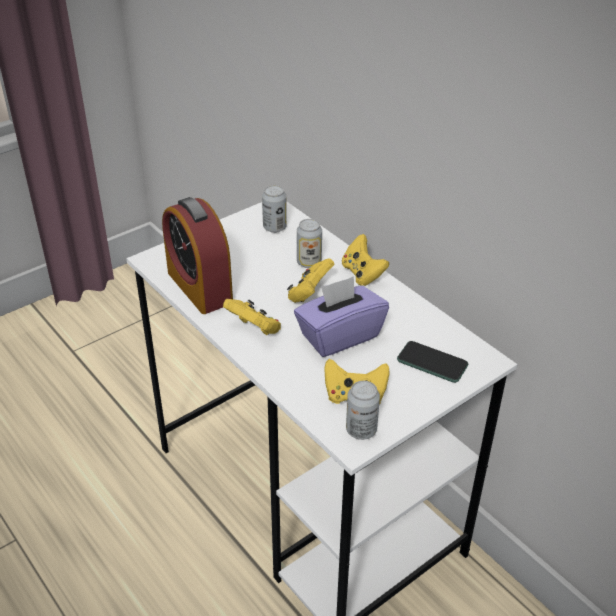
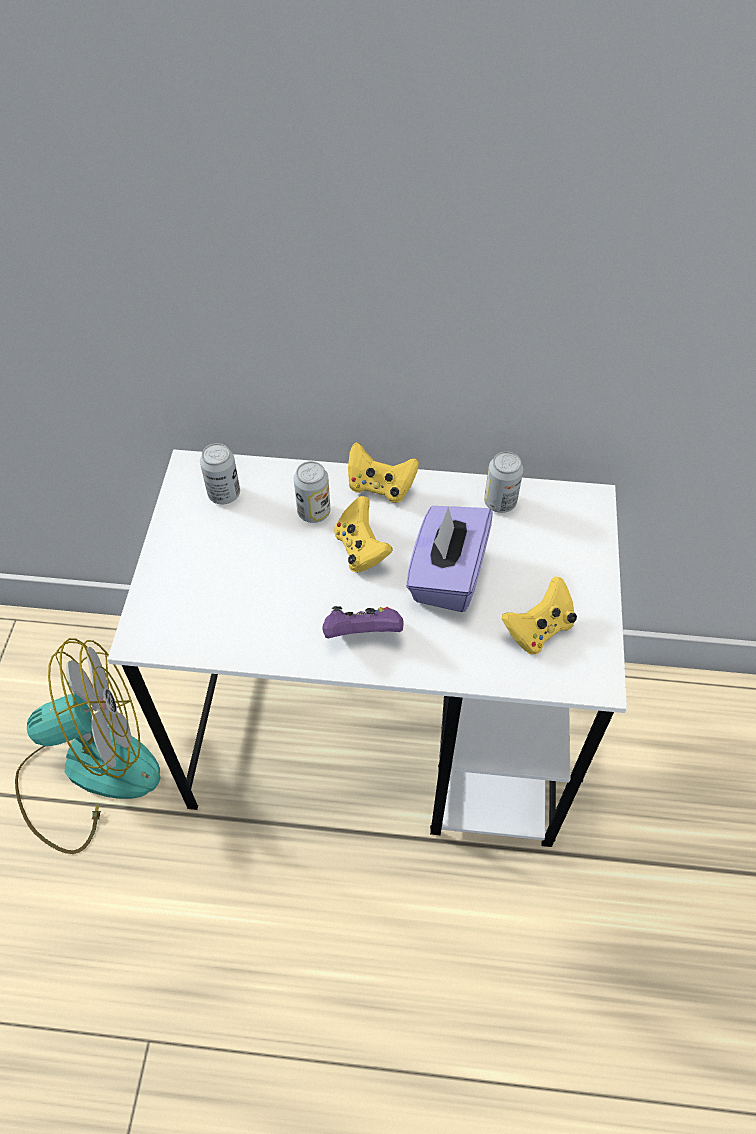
camera: 45 degrees left, 15 degrees up
(138, 392) = (88, 771): none -> fan
(199, 287) = (242, 630): alarm clock -> none
(254, 329) = (362, 634): yellow game controller -> purple game controller
(361, 430) = (586, 661): can -> can (500, 502)
(432, 363) = (555, 539): phone -> none

